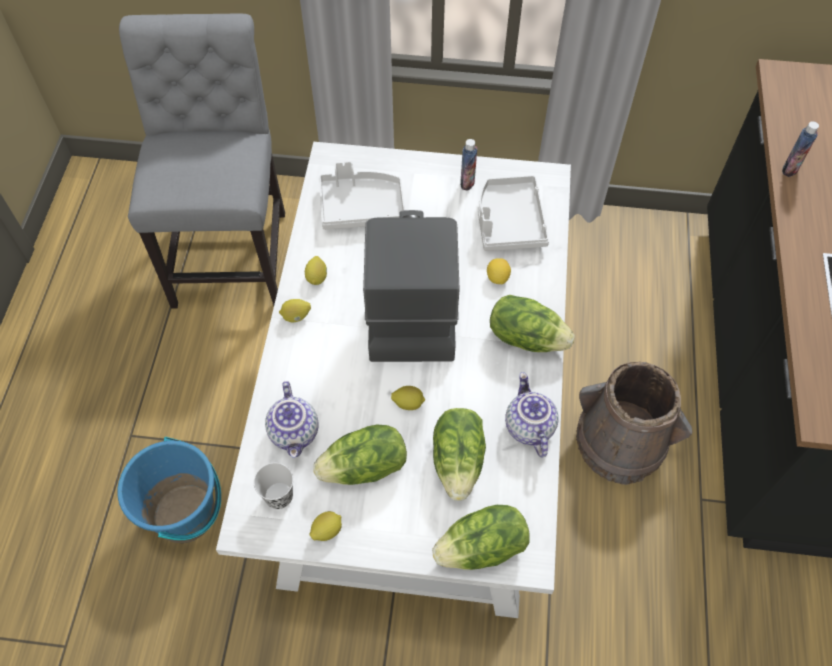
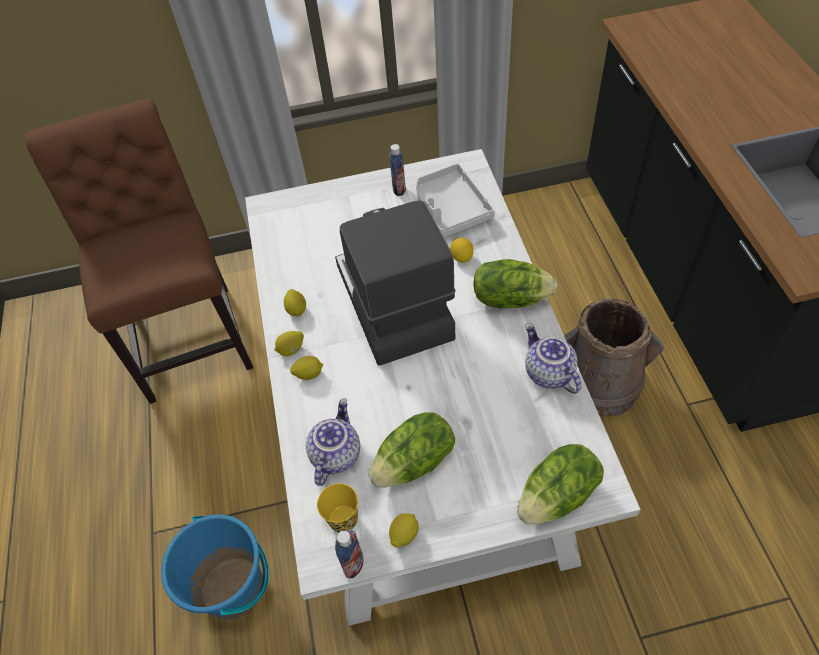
camera: 15 degrees left, 5 degrees down
(232, 252) = (190, 336): grey chair -> brown chair
(279, 496) = (343, 519): black cup -> yellow cup
(295, 432) = (334, 454): teapot -> teapot turned 135 degrees counterclockwise
(361, 207) = (313, 237): grey tray -> none
(408, 403) = (430, 390): lemon -> lemon (309, 374)
(459, 461) = (500, 425): lettuce -> none
(790, 169) = (670, 90): bottle -> bottle (353, 564)

